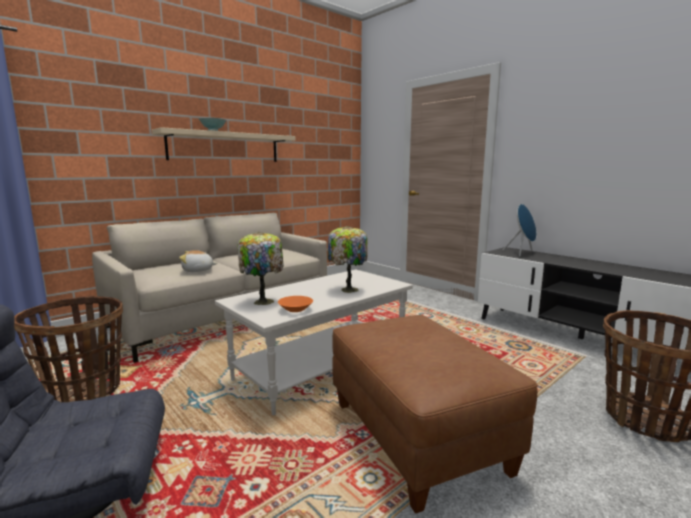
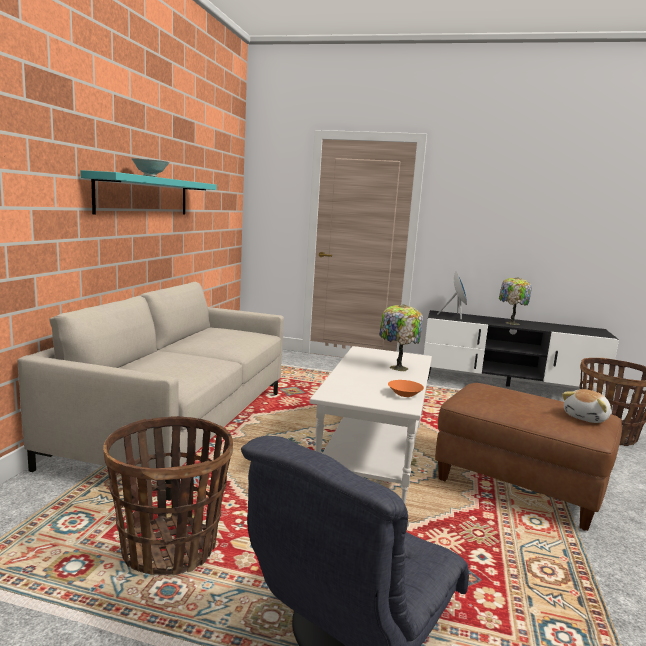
camera: 35 degrees left, 0 degrees up
(198, 270) = (197, 367): plush toy -> plush toy (586, 418)
(225, 147) = (144, 196): beige shelf -> turquoise shelf
(263, 301) = (357, 391): table lamp -> table lamp (511, 323)

